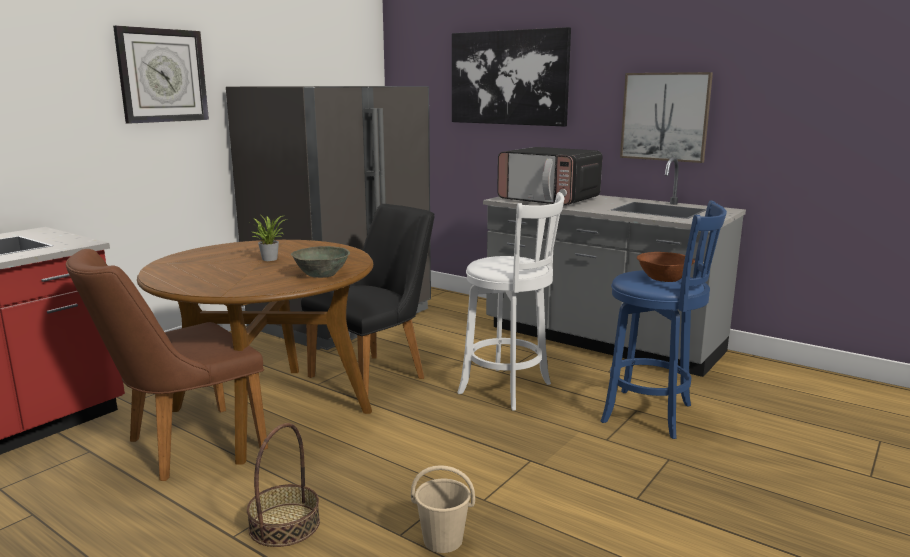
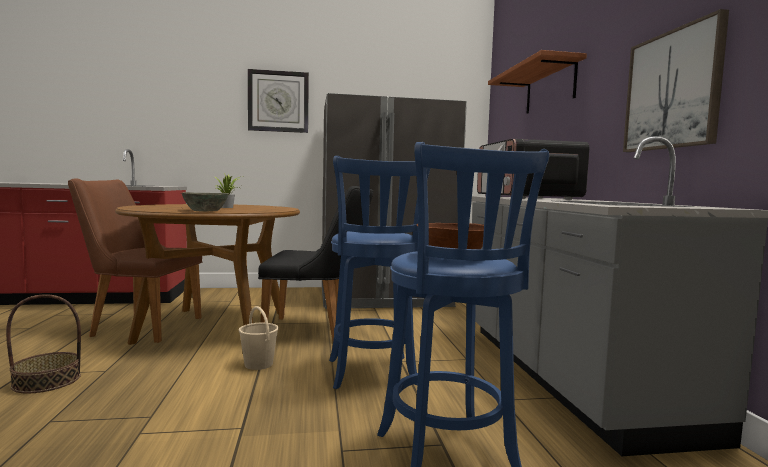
camera: 45 degrees right, 10 degrees down
(442, 540) = (47, 440): beige bucket -> beige bucket (258, 364)
(508, 78) = (550, 88): picture -> shelf
(509, 390) = (372, 374): white stool -> blue stool

